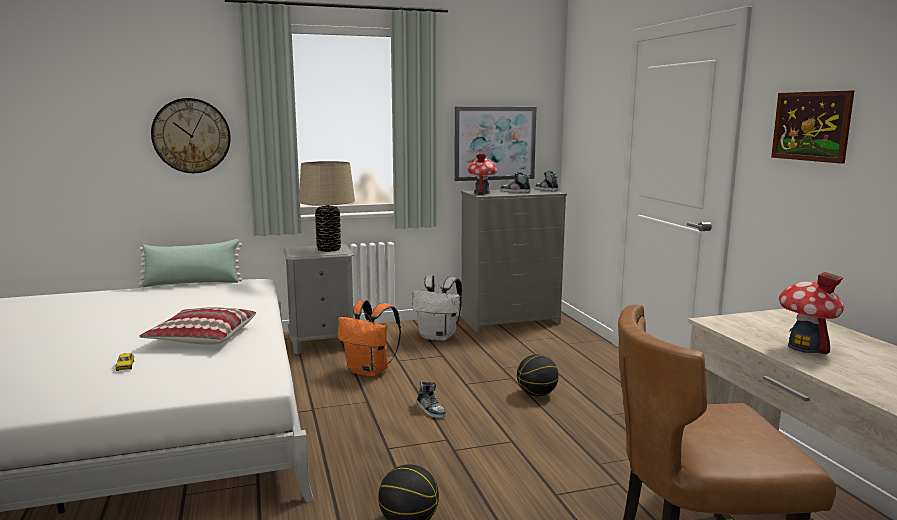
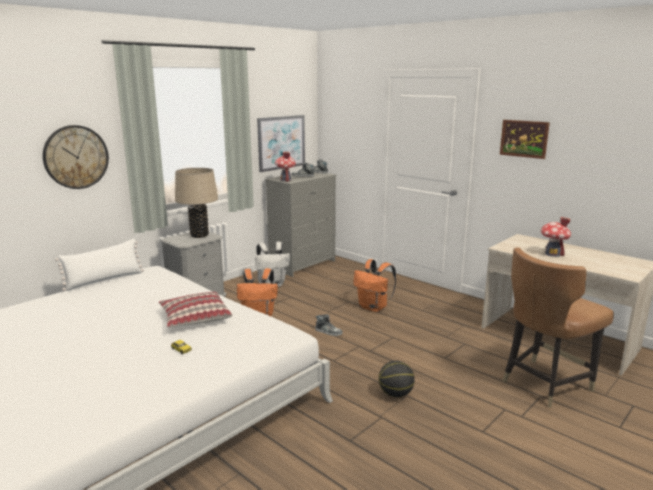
camera: 30 degrees left, 5 degrees up
(192, 283) = (104, 280): green pillow -> white pillow
(537, 394) = (374, 307): basketball -> orange backpack

